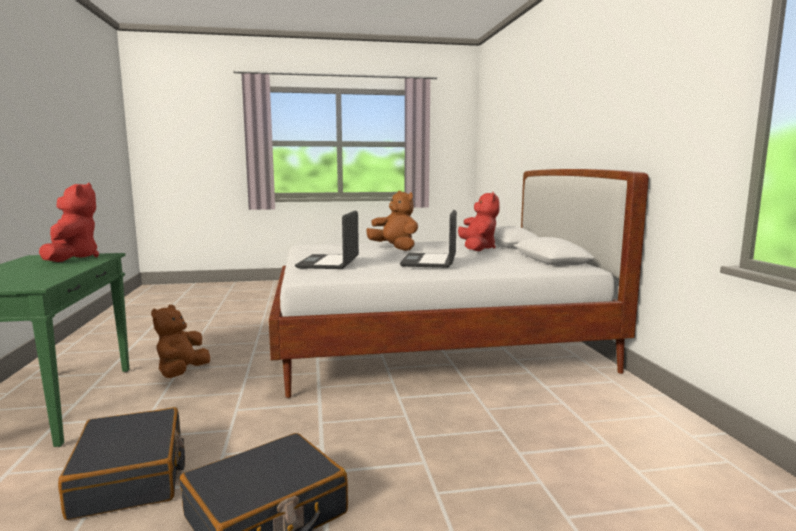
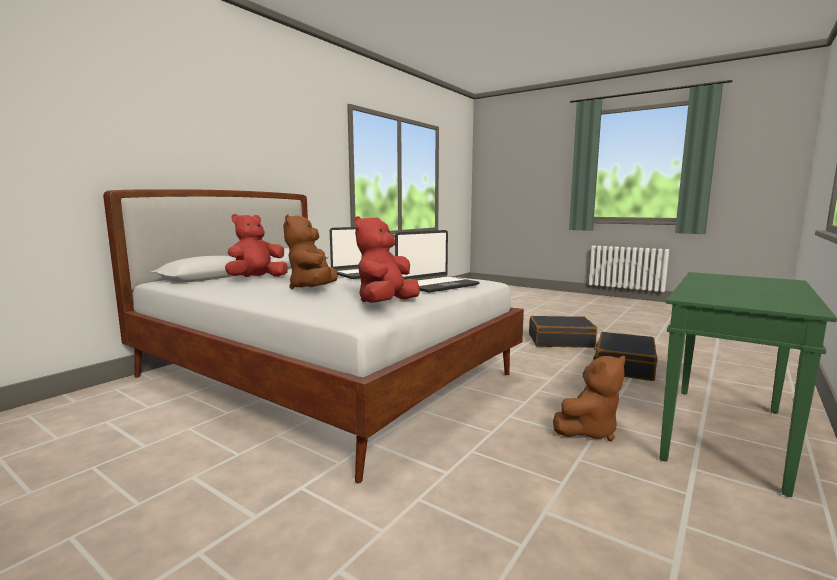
camera: 135 degrees left, 0 degrees up
(72, 258) = (731, 298): red plush toy -> red plush toy (386, 304)

